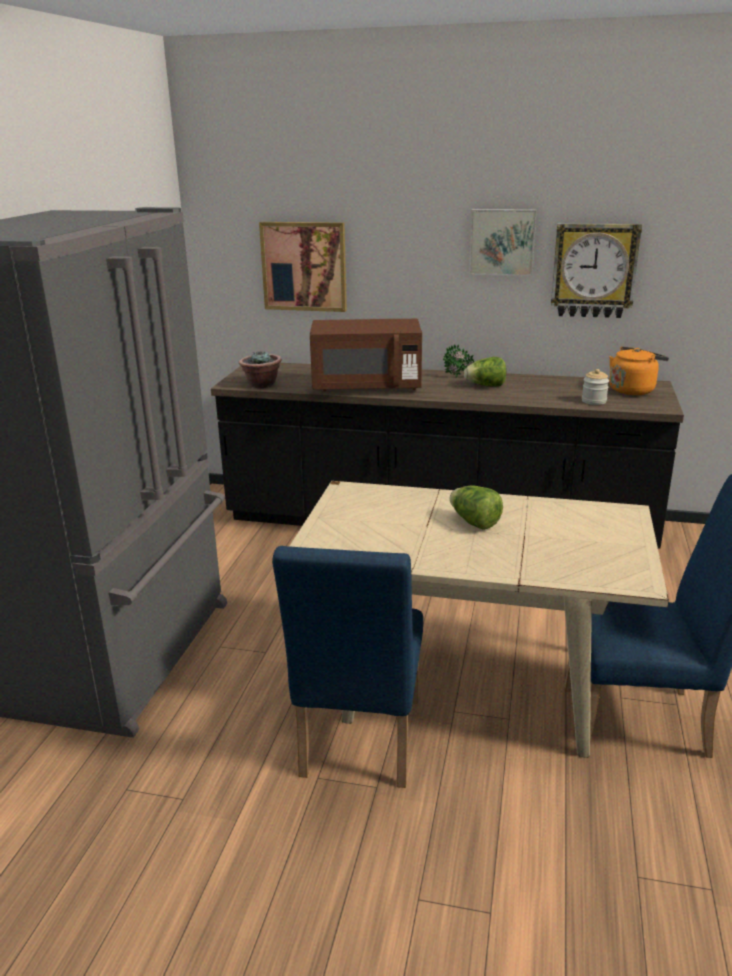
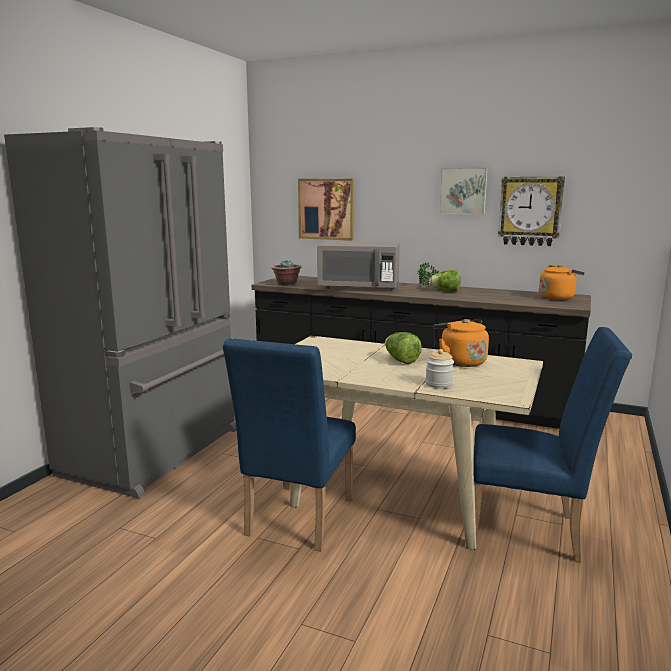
camera: 10 degrees right, 10 degrees down
(366, 386) = (359, 288): brown microwave -> grey microwave
(550, 517) = (460, 361): none -> orange kettle
(594, 401) = (523, 301): jar -> jar (439, 384)

